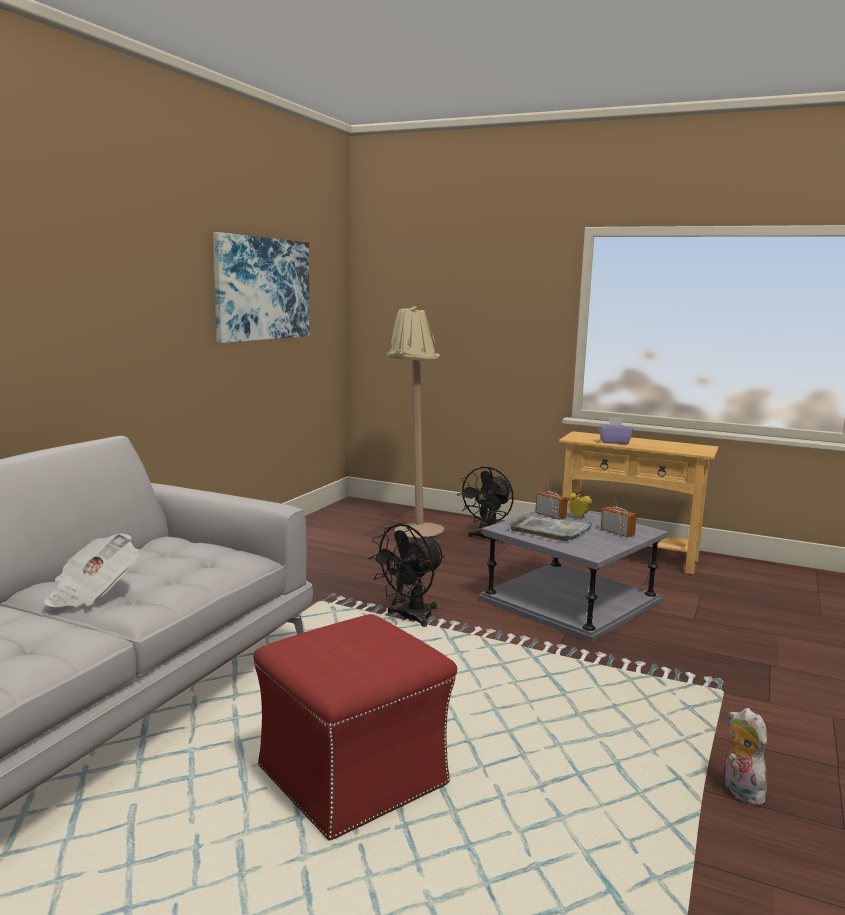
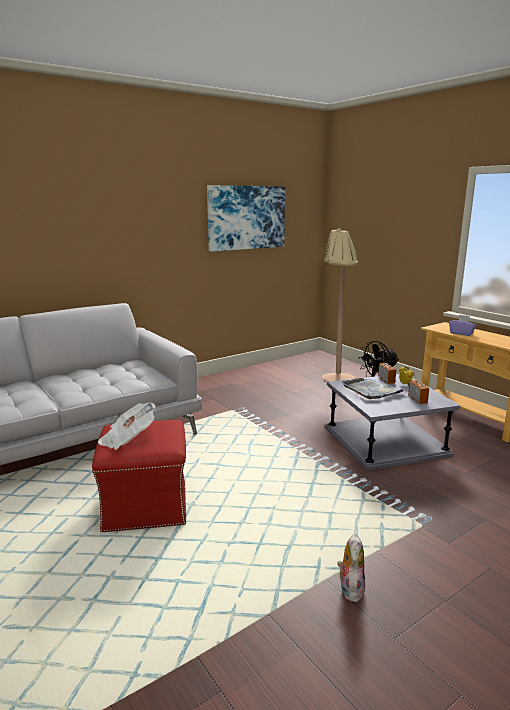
camera: 30 degrees right, 5 degrees up
(92, 593) = (67, 383): newspaper -> newspaper (128, 439)
(409, 618) = (270, 430): black fan -> none

